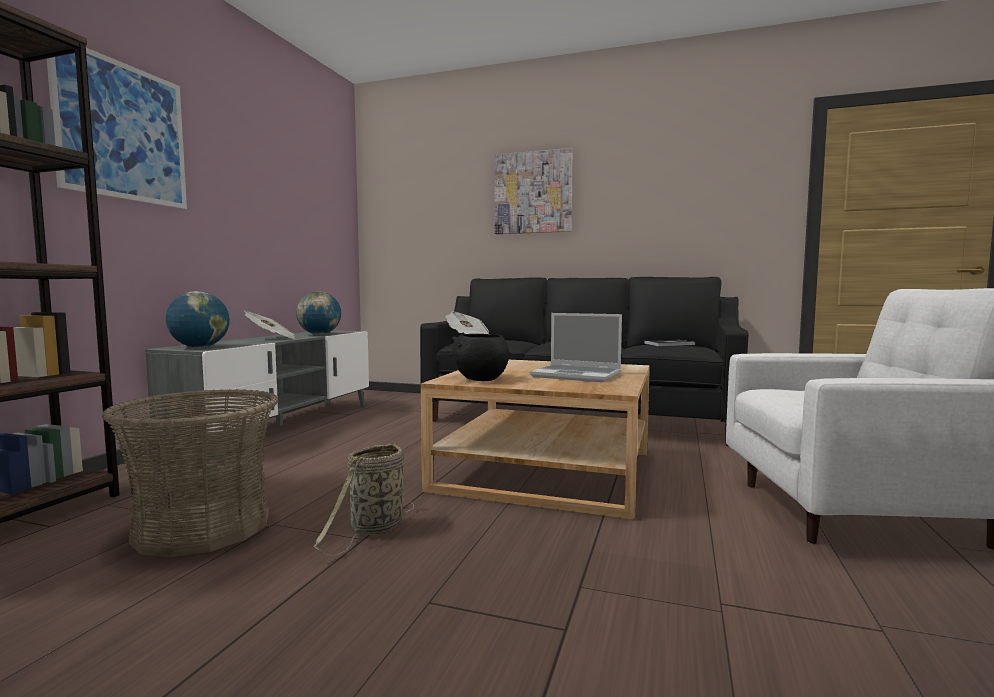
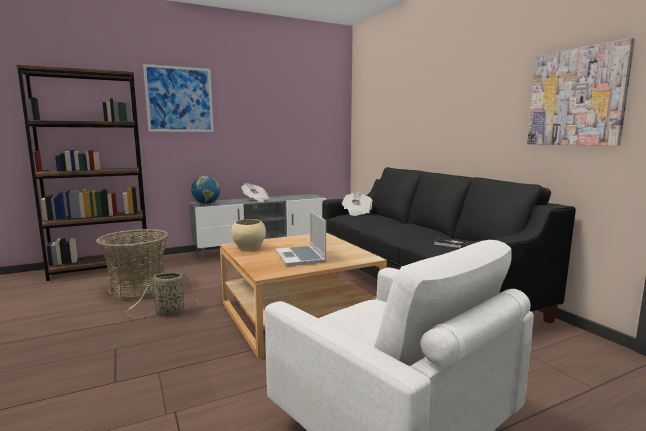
camera: 45 degrees right, 5 degrees up
(319, 334) = (290, 198): globe -> none
(480, 379) = (249, 247): black bowl -> beige bowl
(533, 193) = (435, 98): picture -> picture (576, 97)

